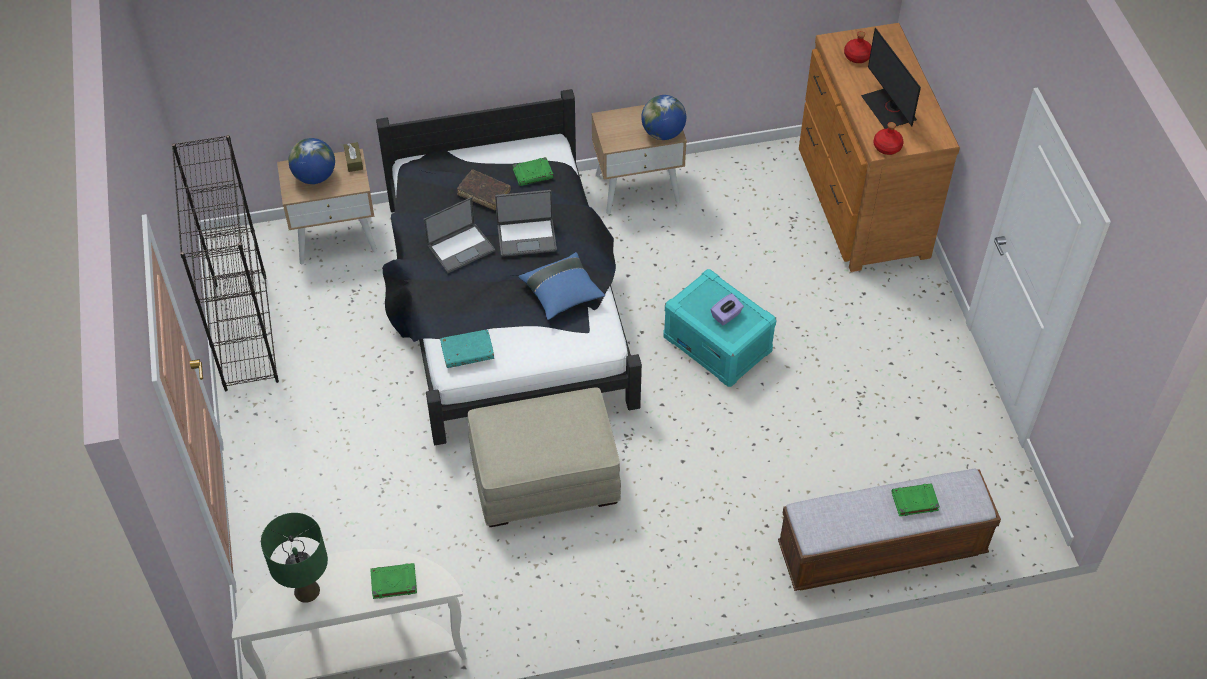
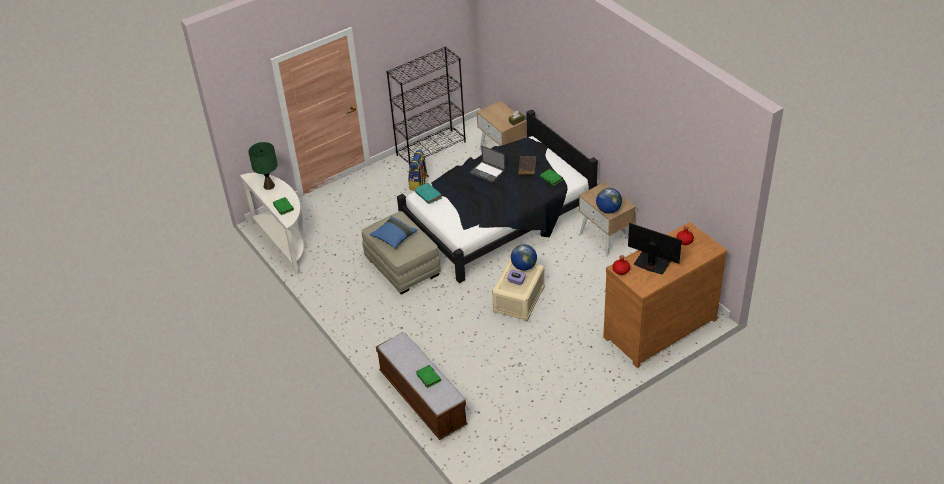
camera: 70 degrees right, 10 degrees down
(315, 176) = (499, 114): globe -> globe (524, 266)
(335, 382) = (419, 184): none -> backpack
(527, 237) = (508, 189): laptop -> none
(562, 294) = (481, 213): blue pillow -> blue pillow (394, 237)
(718, 344) = (519, 300): turquoise storage box -> beige storage box
(889, 108) = (652, 263): monitor -> monitor turned 75 degrees clockwise

